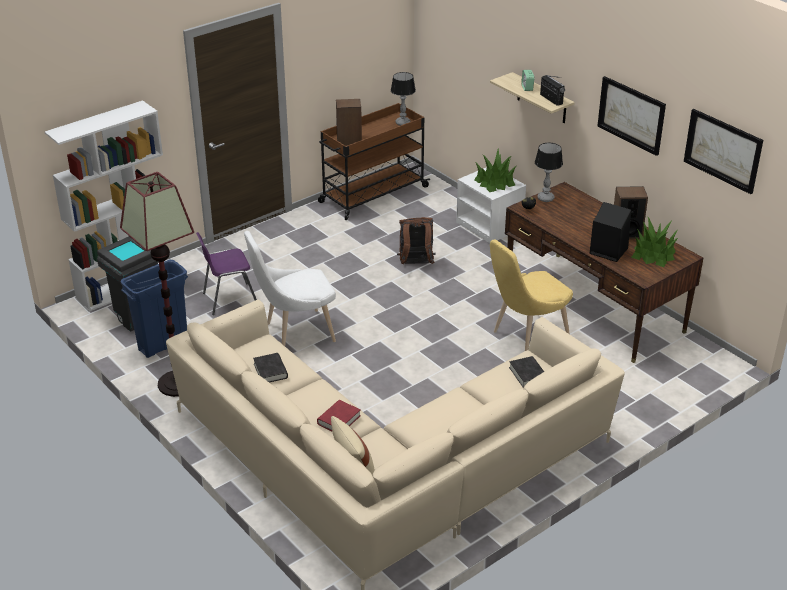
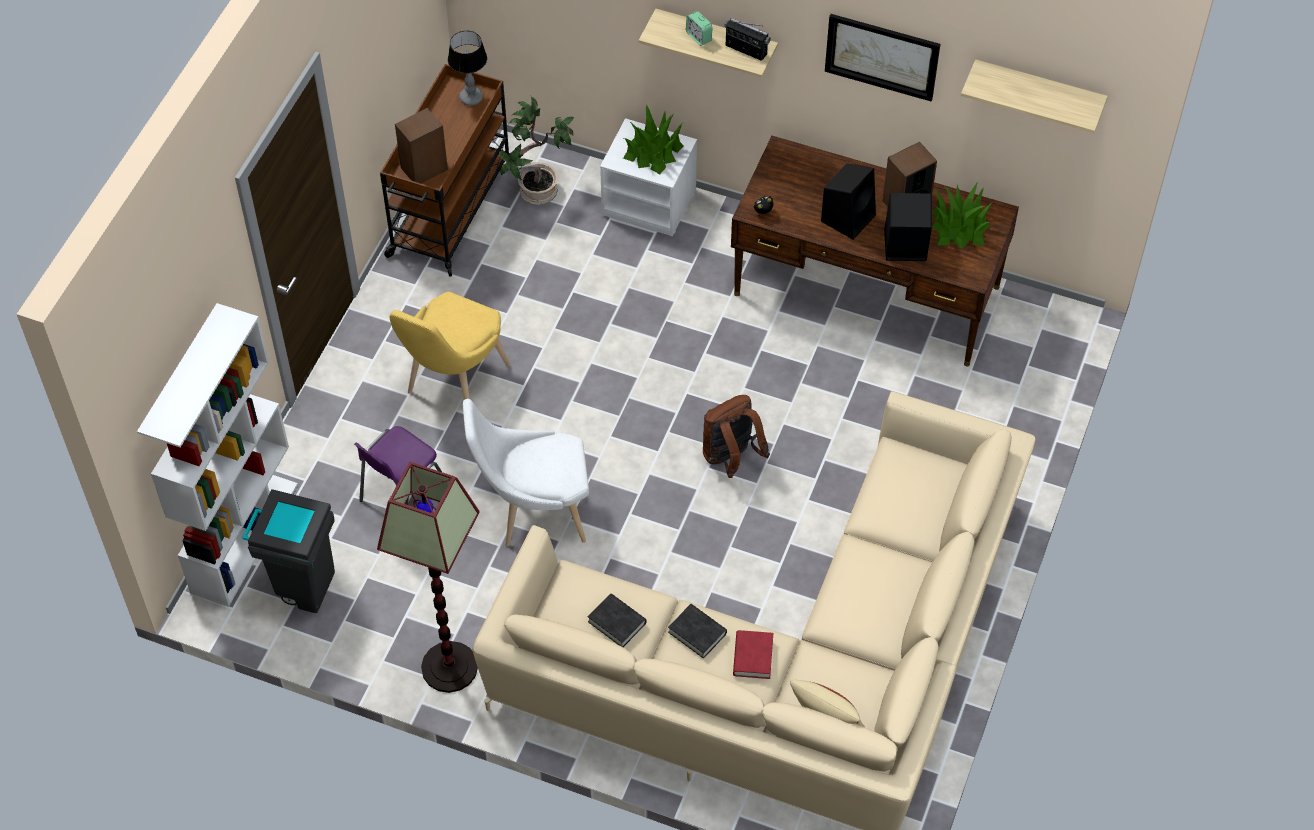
camera: 30 degrees left, 20 degrees up
(163, 344) = (378, 613): blue trash can -> none
(295, 333) = (534, 512): white chair -> white chair turned 45 degrees clockwise
(415, 264) = (602, 318): brown backpack -> brown backpack (731, 458)
(428, 203) = (538, 192): none -> potted plant
(526, 337) = (821, 383): yellow chair -> yellow chair (453, 383)
(528, 374) = (915, 480): black book -> black book (697, 633)
(545, 198) = (769, 179): table lamp -> none
(582, 228) = (848, 217): none -> black speaker
(723, 150) = (1038, 91): picture -> shelf

